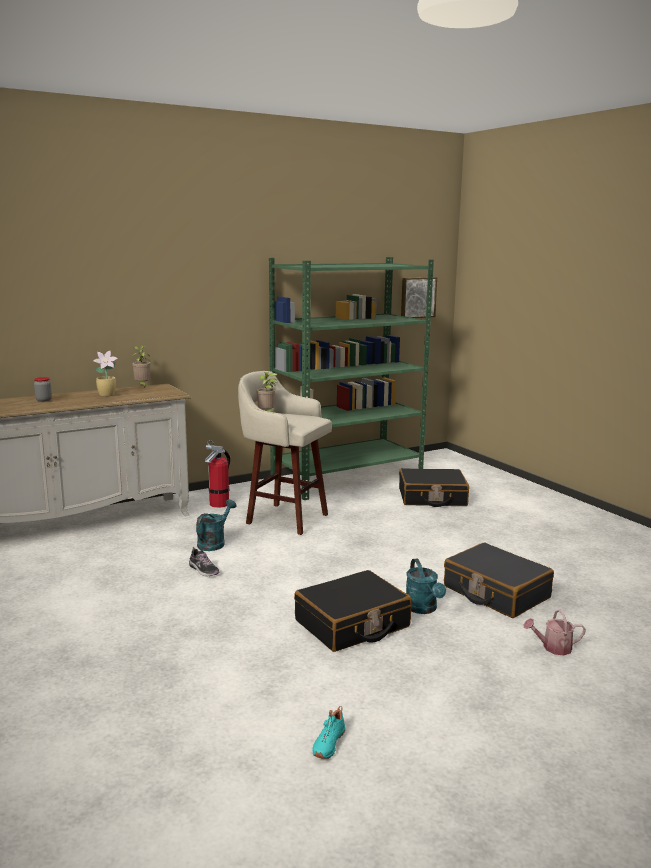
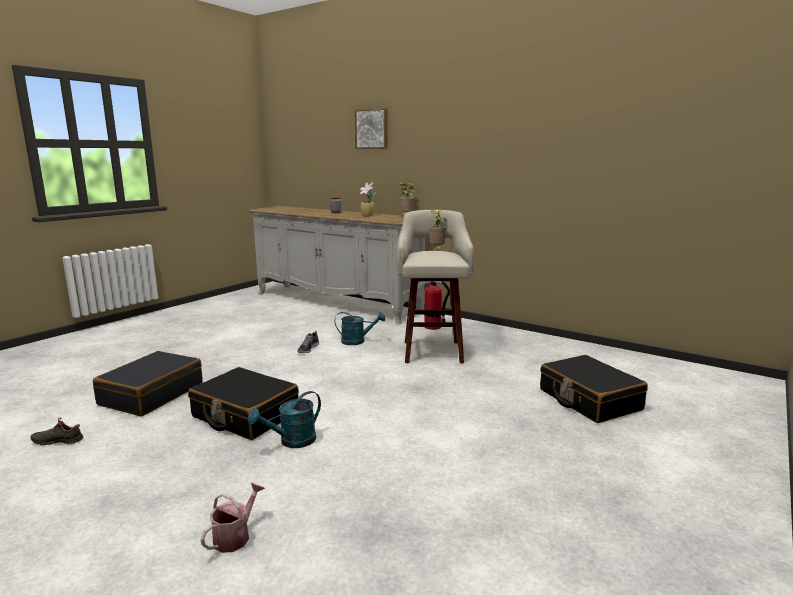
camera: 65 degrees right, 0 degrees up
(327, 743) = (58, 440): turquoise shoe -> black shoe
(347, 478) = (570, 353): green bookcase -> none
(417, 297) = (747, 154): picture -> picture (372, 129)
(495, 592) = (359, 477): black suitcase -> black suitcase (151, 394)
(553, 648) = (235, 536): watering can -> watering can turned 60 degrees clockwise

